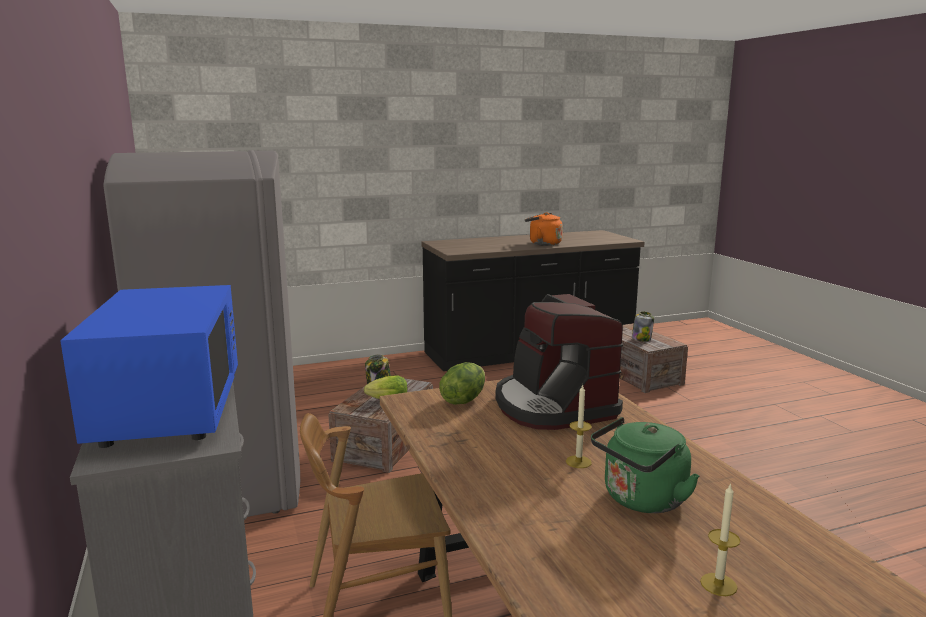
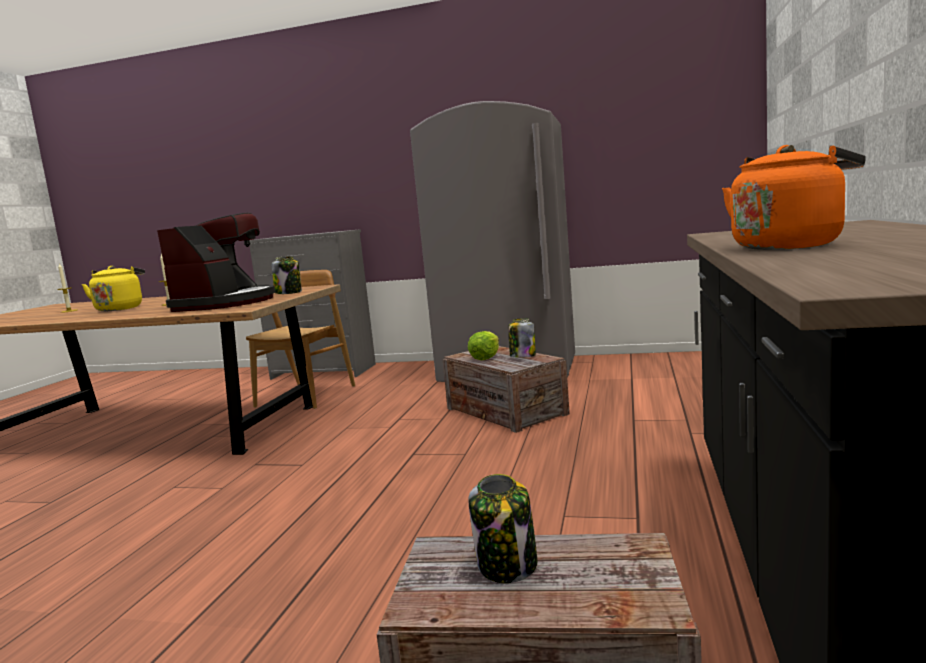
camera: 125 degrees right, 5 degrees down
(168, 408) = (303, 234): blue microwave -> none
(463, 399) = (289, 292): lettuce -> jar
(553, 406) = (226, 303): coffee machine -> coffee machine turned 90 degrees clockwise
(641, 500) = (120, 308): green kettle -> yellow kettle

